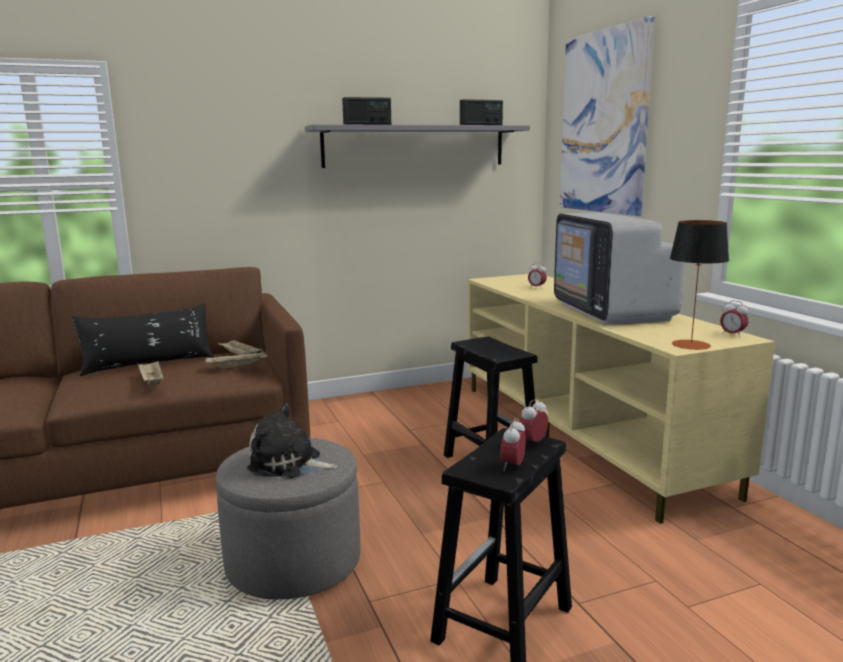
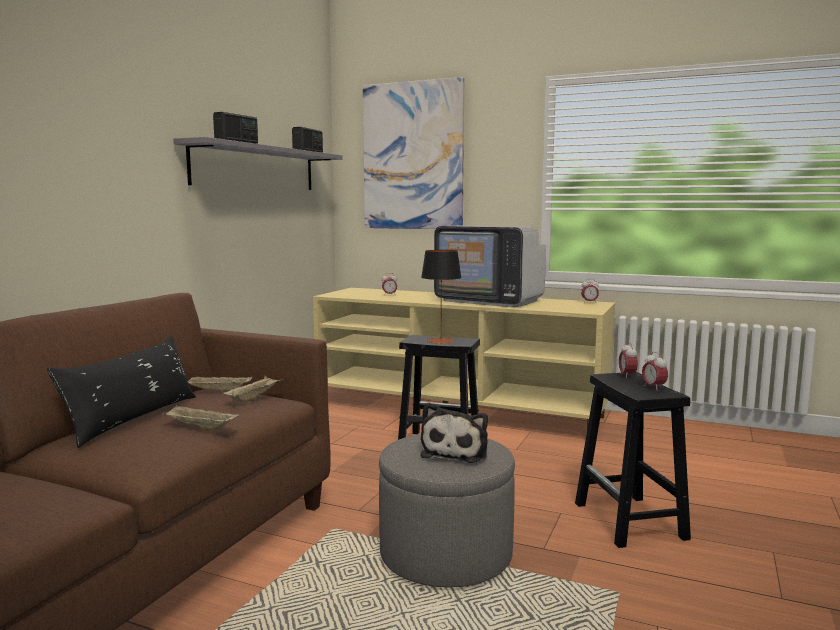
camera: 45 degrees left, 5 degrees down
(288, 464) = (456, 452): plush toy -> plush toy turned 45 degrees counterclockwise
(691, 345) = (590, 309): table lamp -> table lamp (440, 341)

